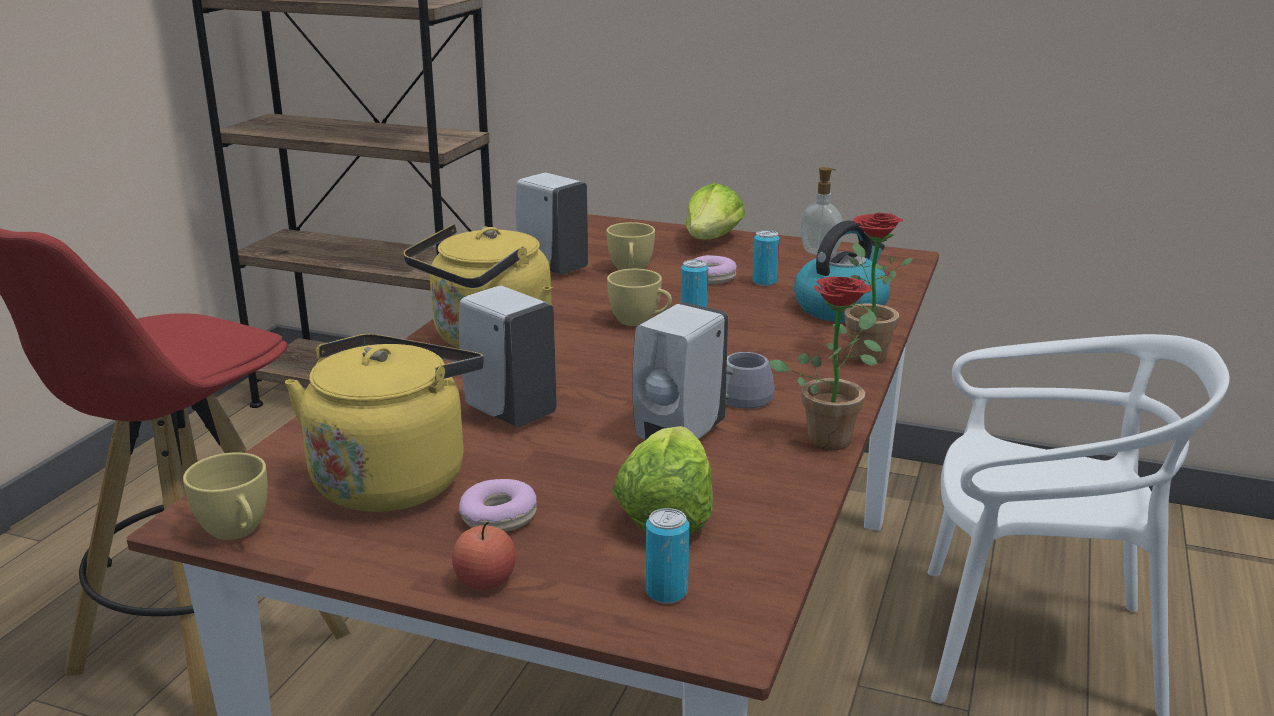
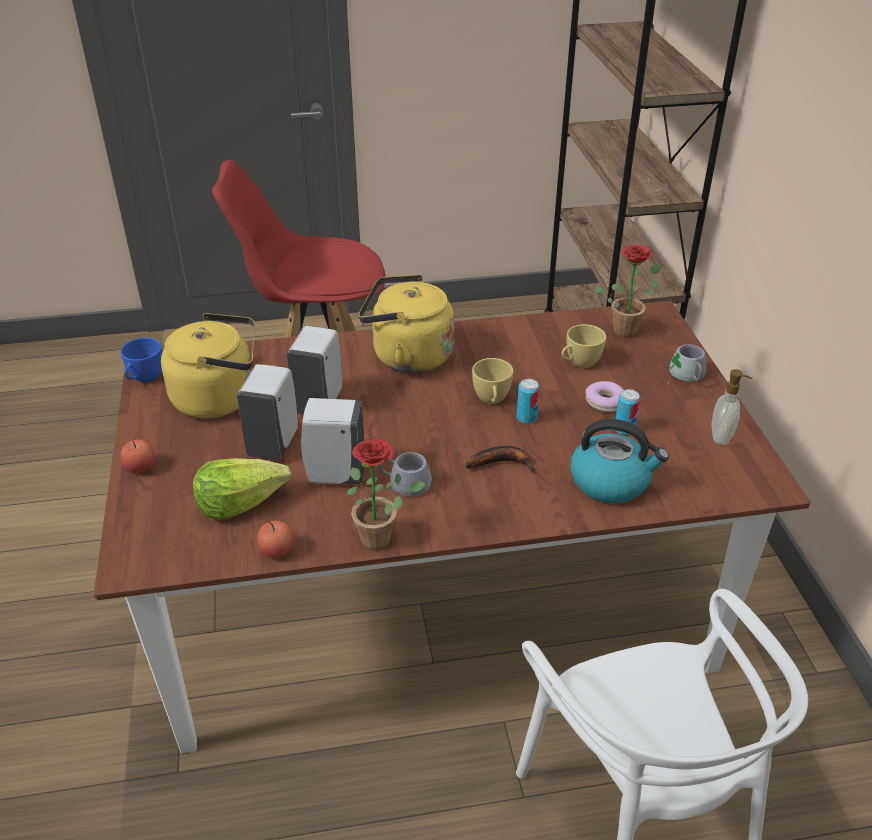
camera: 60 degrees right, 15 degrees up
(237, 533) = (144, 378): yellow cup -> blue cup
(498, 517) = (202, 447): donut -> none
(551, 268) = (547, 331): white soap dispenser -> white soap dispenser (274, 443)
(666, 592) = (160, 530): can -> none
(711, 240) = (684, 376): lettuce -> grey mug
(758, 344) = (502, 463): none -> banana
(796, 507) = (277, 550): none -> apple
(862, 353) = (531, 516): potted plant -> potted plant (626, 329)

